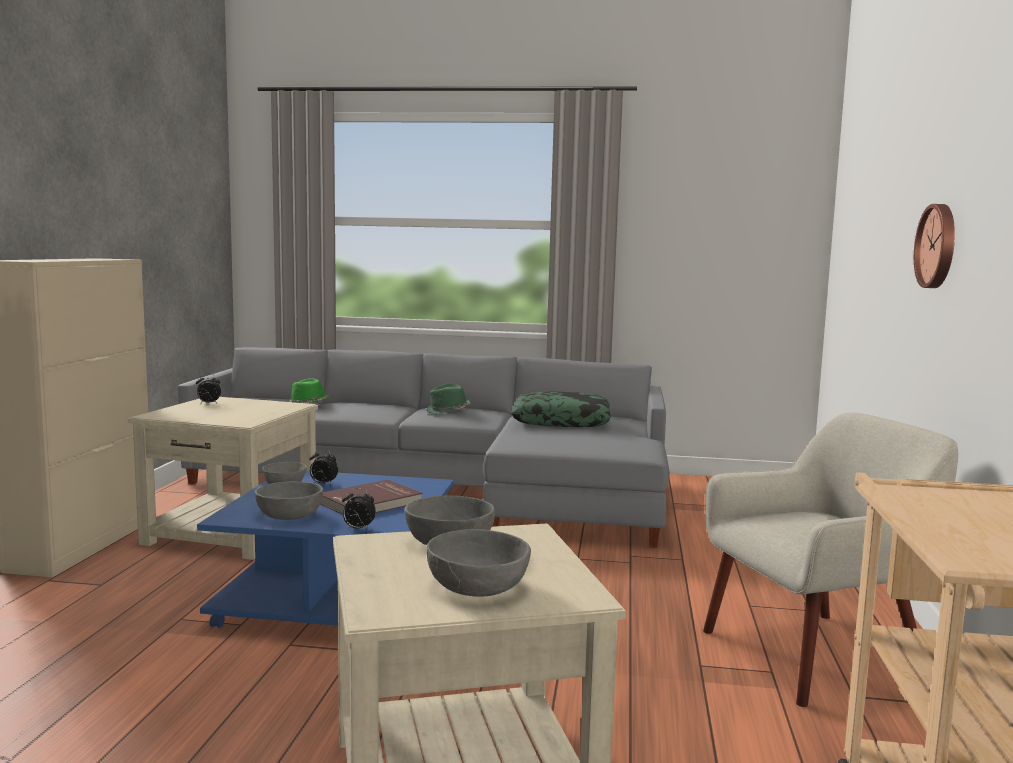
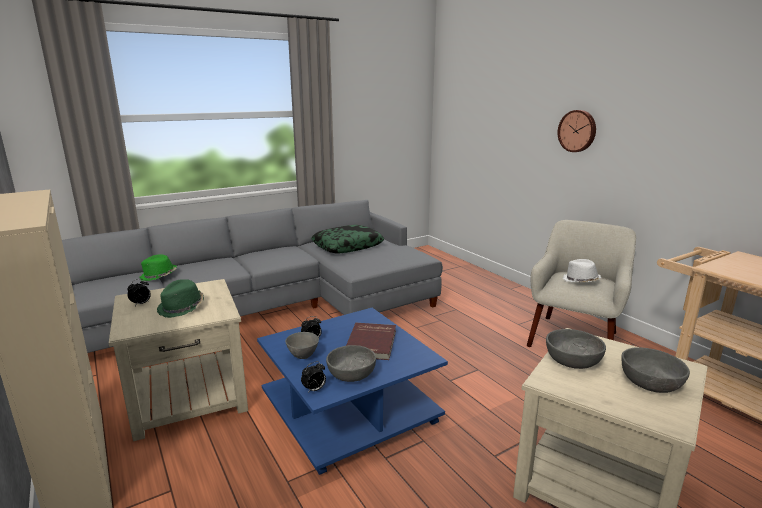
camera: 40 degrees left, 10 degrees up
(358, 529) = (410, 366): alarm clock -> alarm clock (314, 390)
(448, 411) = (270, 255): green hat -> green hat (182, 308)
(811, 524) = (580, 281): none -> white hat

